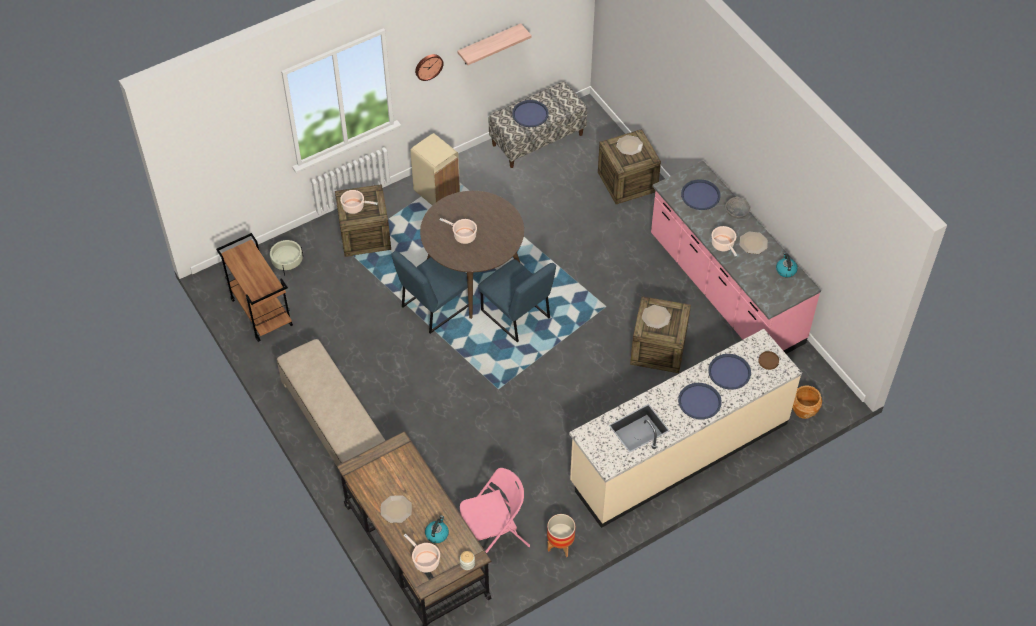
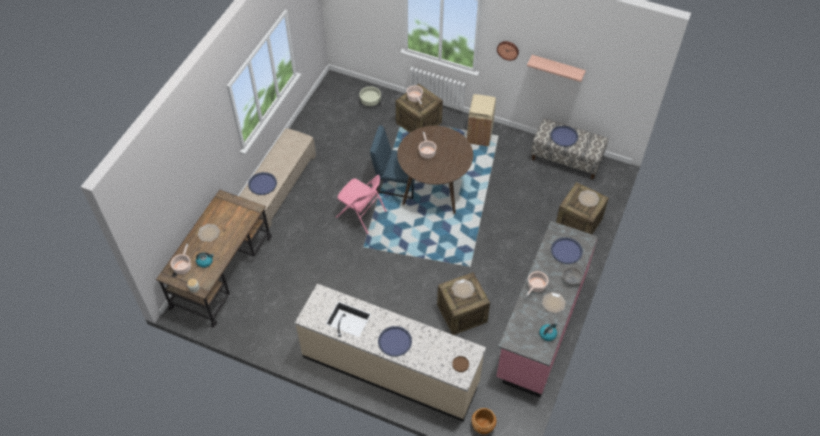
camera: 55 degrees right, 0 degrees up
(260, 312) = (327, 111): brown cart -> none
(493, 535) = (258, 304): pink chair -> pink chair (361, 214)
(516, 315) = (424, 225): blue chair -> none
(560, 545) = (275, 342): planter -> none
(729, 372) = (432, 346): blue tray -> blue tray (262, 184)

